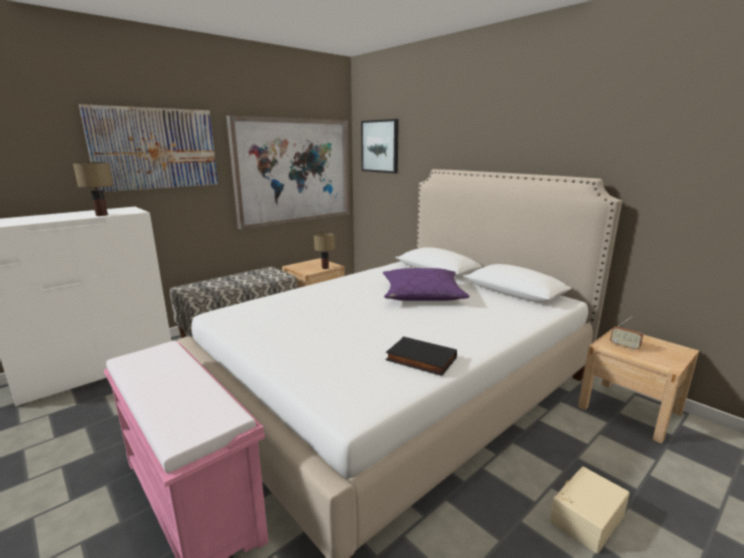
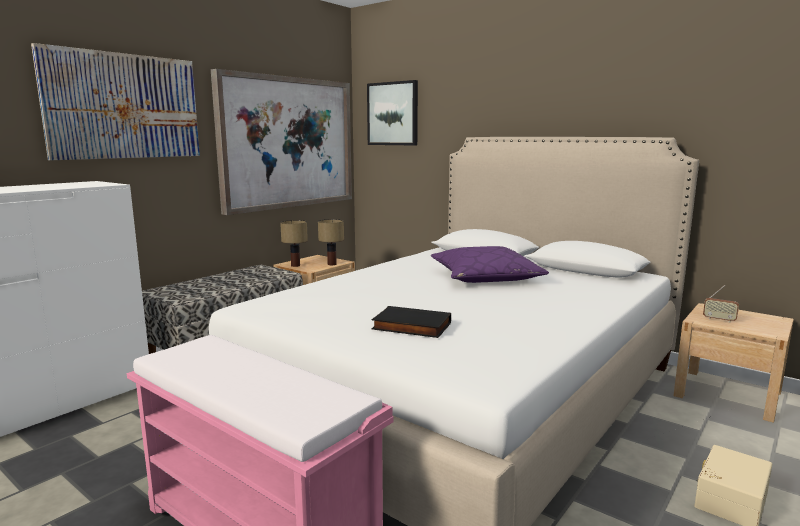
camera: 10 degrees left, 5 degrees down
(101, 215) = (66, 187): table lamp -> table lamp (295, 265)
(420, 360) = (531, 333): black book -> black book (410, 327)

